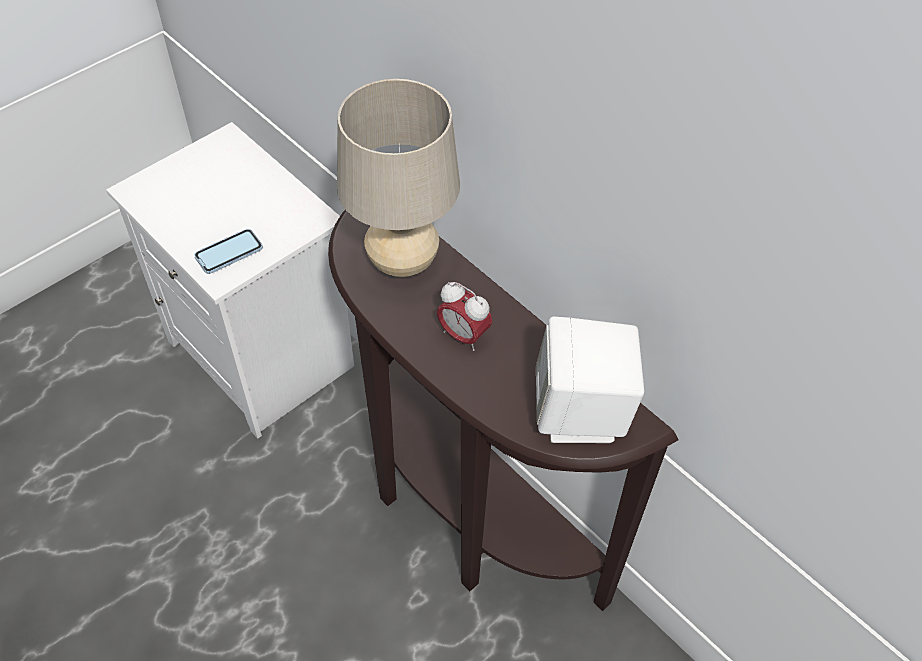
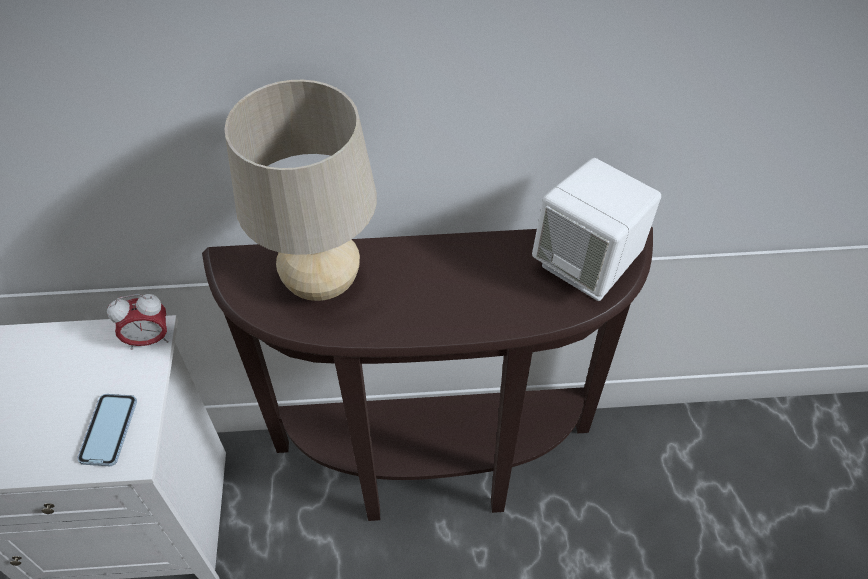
camera: 50 degrees left, 0 degrees up
(463, 336) = (442, 291): alarm clock -> alarm clock (149, 339)

